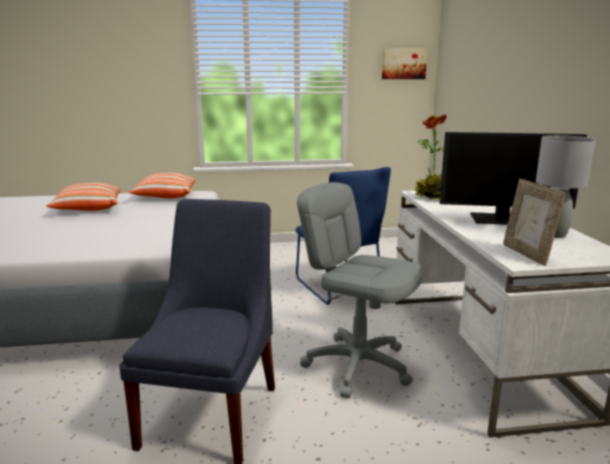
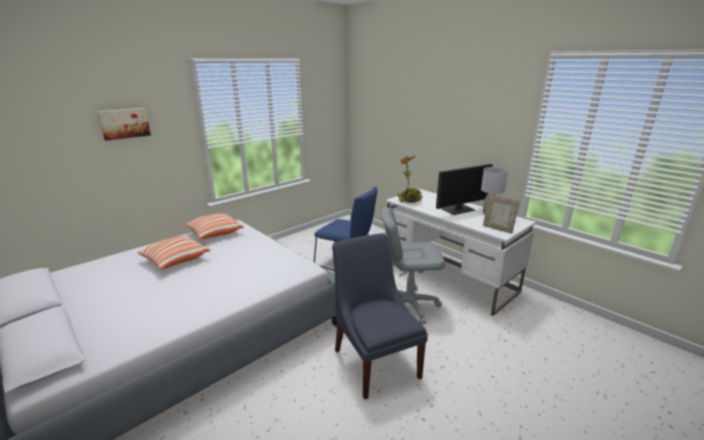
camera: 35 degrees left, 5 degrees up
(403, 64) = (331, 110): picture -> picture (124, 123)

